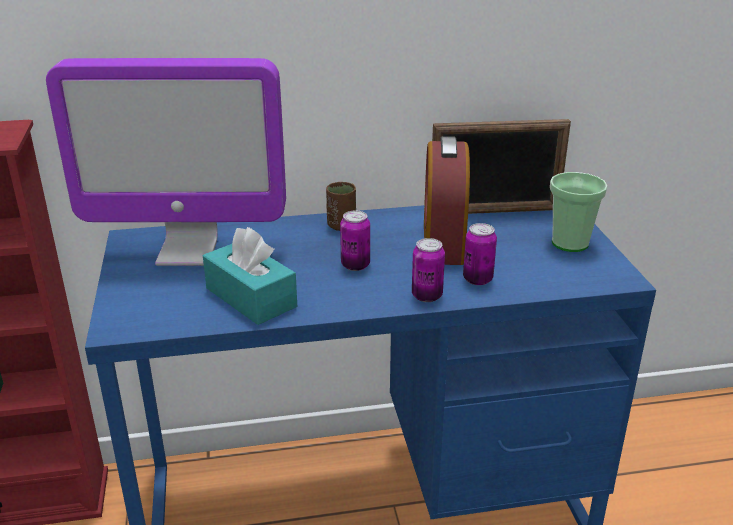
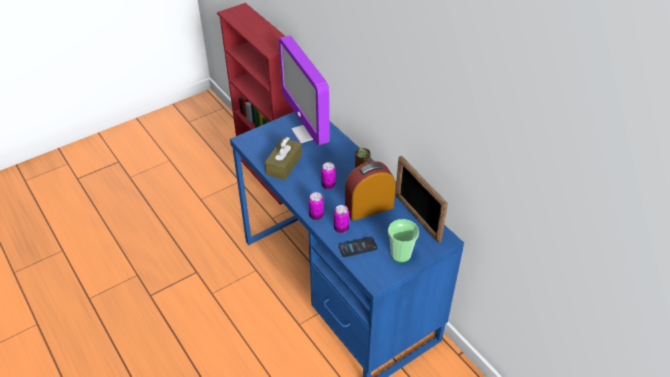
camera: 65 degrees right, 15 degrees up
(251, 297) = (284, 165): turquoise tissue box -> brown tissue box
(533, 275) = (357, 247): none -> phone

